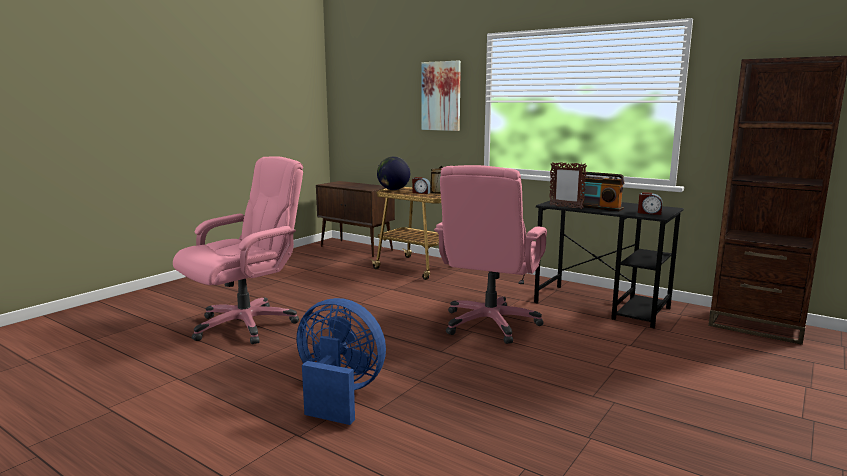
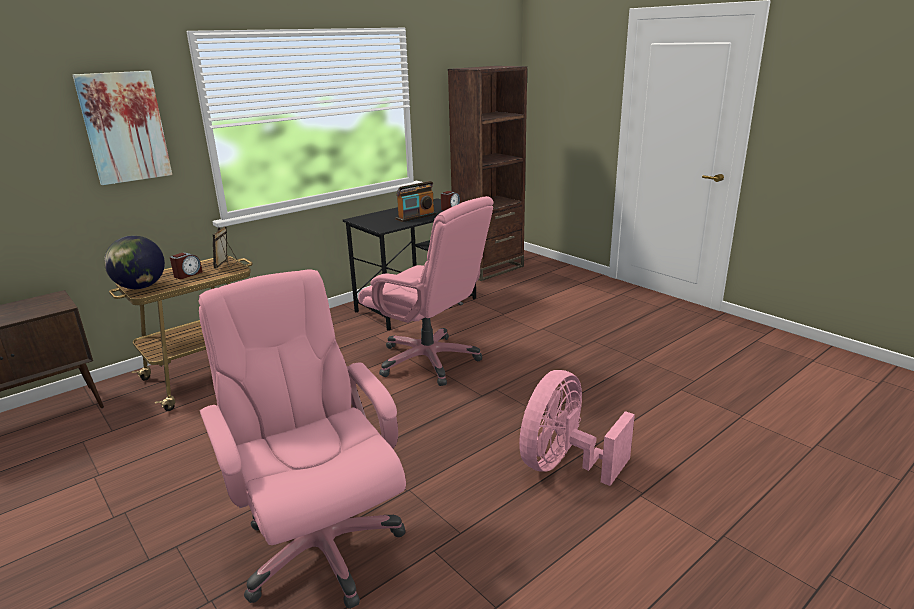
camera: 75 degrees left, 10 degrees up
(338, 395) = (564, 465): blue fan -> pink fan
(565, 207) = (402, 225): picture frame -> none

